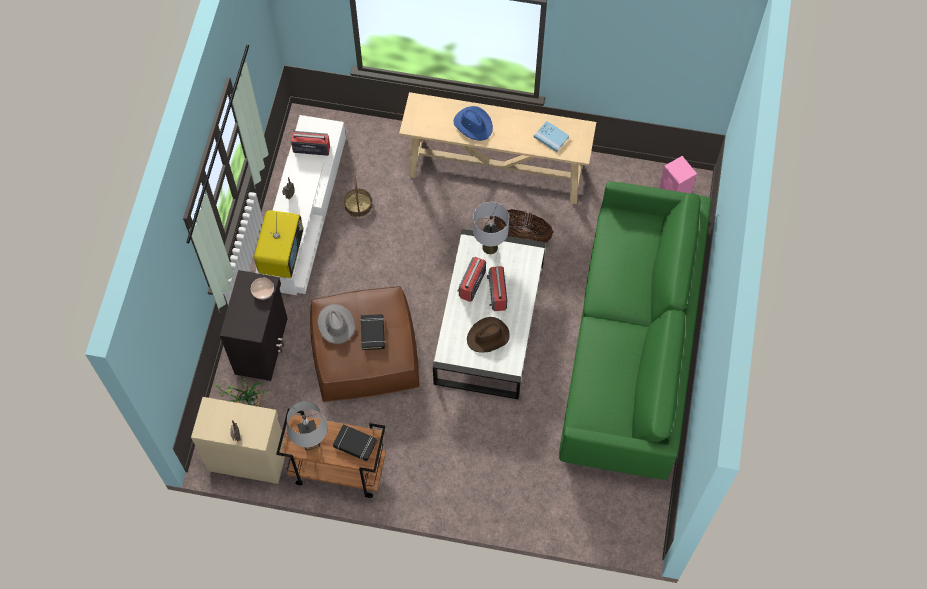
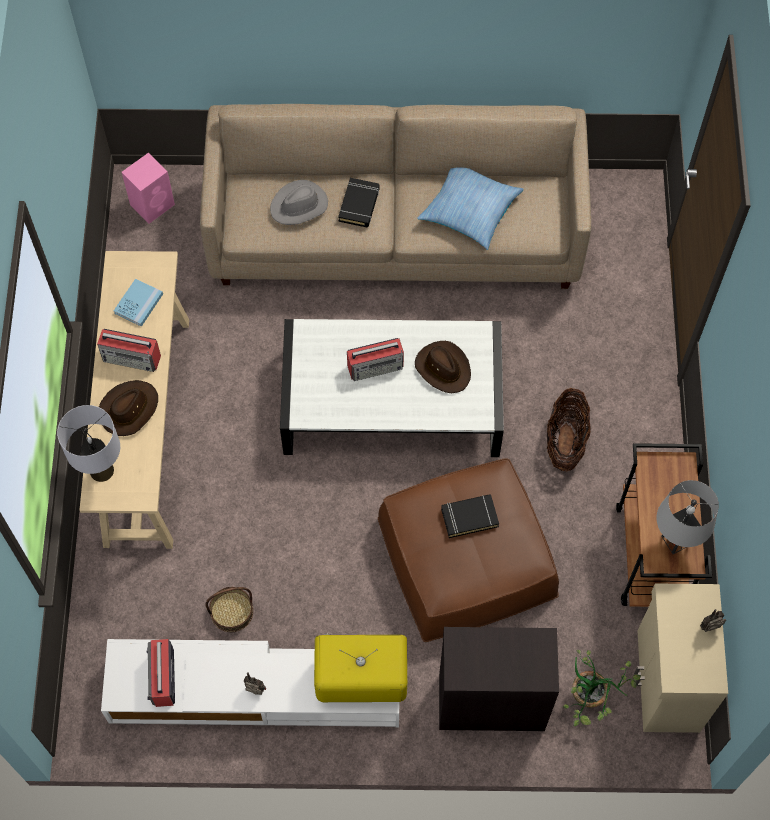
camera: 100 degrees left, 0 degrees up
(262, 291) = (473, 645): bowl -> none
(336, 324) = (466, 570): grey hat -> grey hat (299, 205)
(355, 444) = (664, 483): black book -> black book (359, 205)
(472, 284) = (367, 401): radio -> radio (132, 358)
(473, 124) = (129, 409): blue hat -> brown hat
(490, 247) = (304, 387): grey table lamp -> grey table lamp (101, 470)
(522, 235) = (249, 380): basket -> basket (565, 441)
(608, 368) = (470, 209): none -> pillow
(630, 347) = (395, 231): green sofa -> beige sofa

